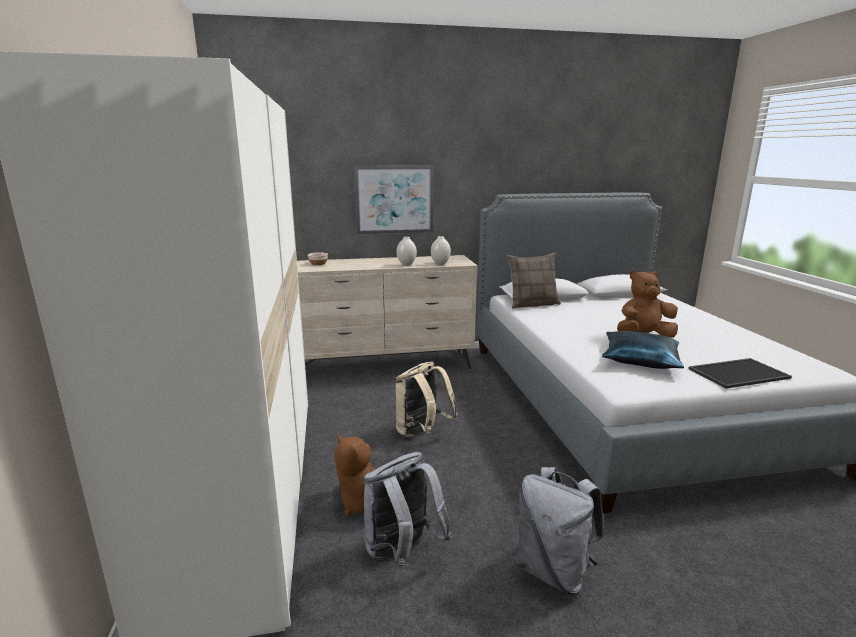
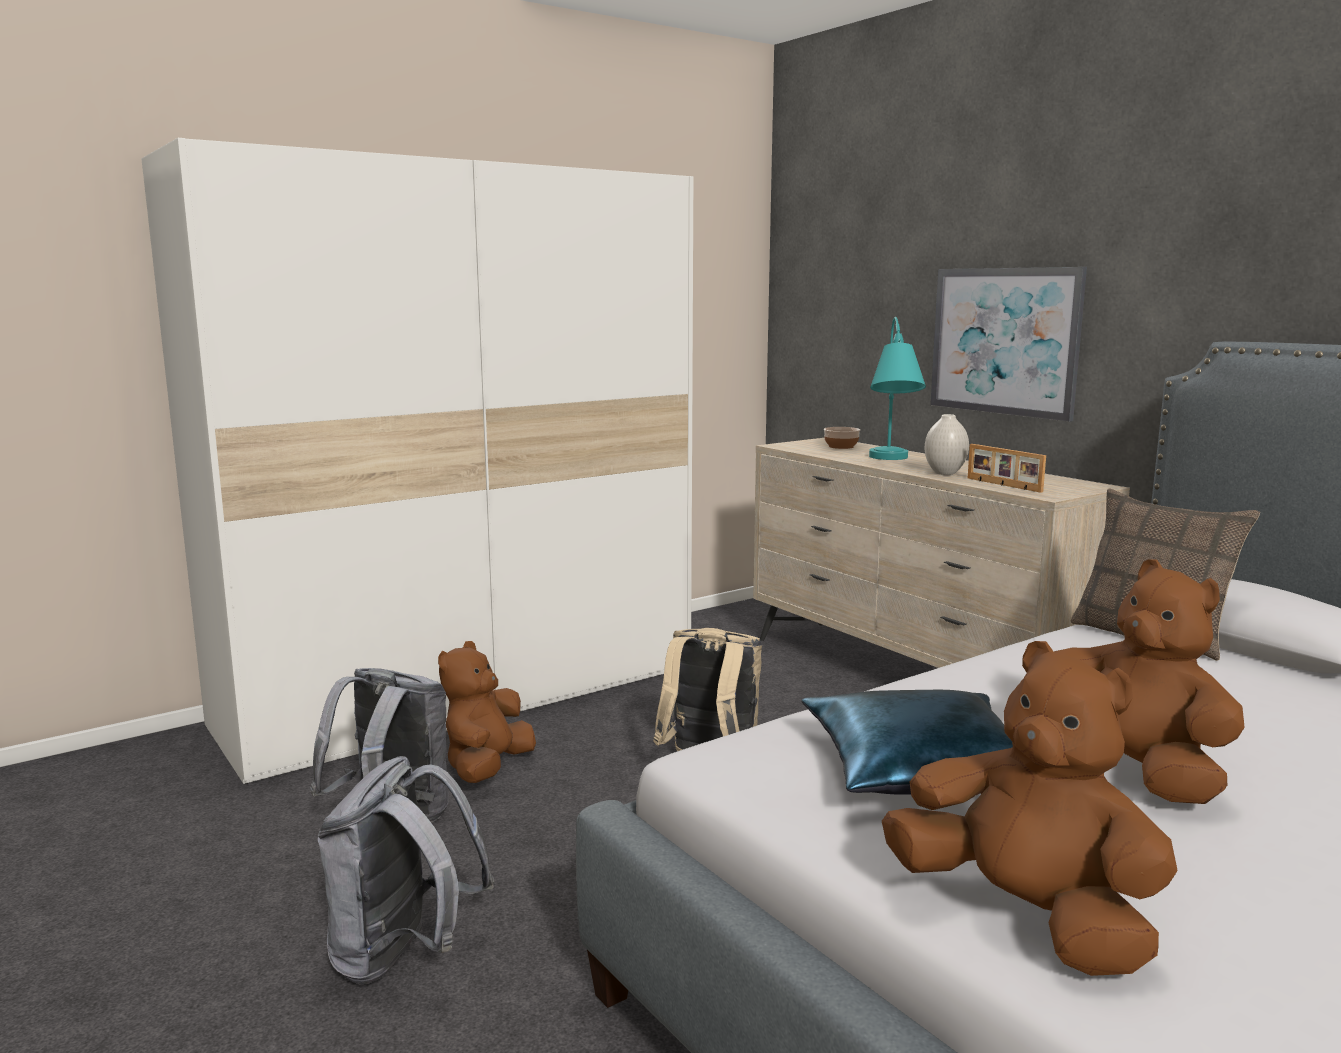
camera: 65 degrees right, 5 degrees down
(367, 264) = (890, 461): none -> turquoise table lamp
(440, 263) = (1003, 485): white vase -> picture frame
(738, 373) = (1026, 917): tray -> brown plush toy

